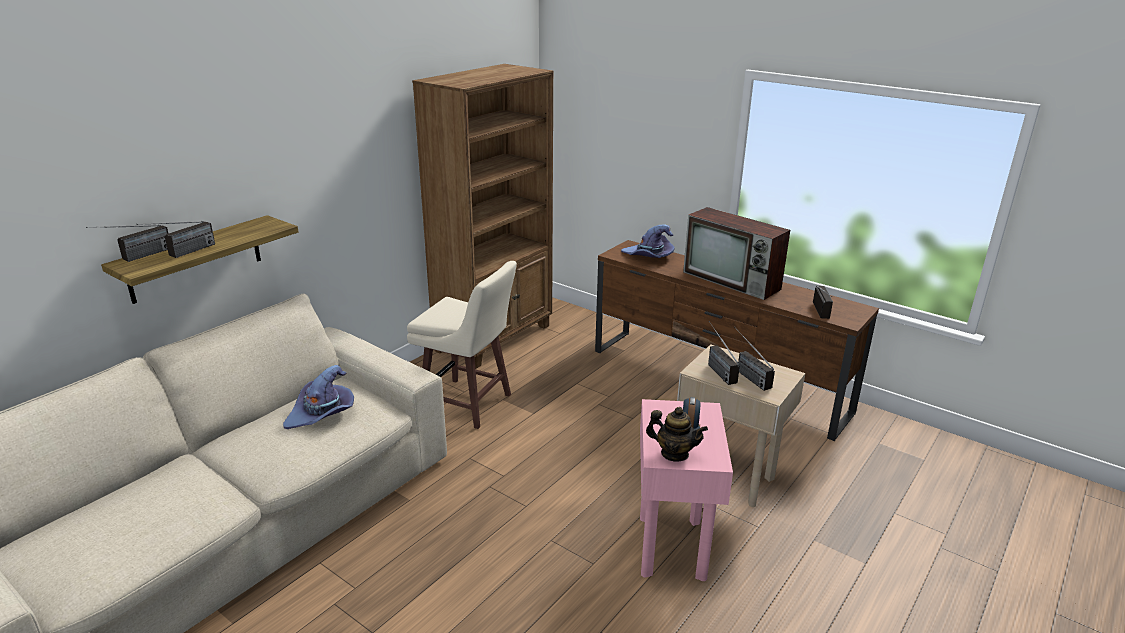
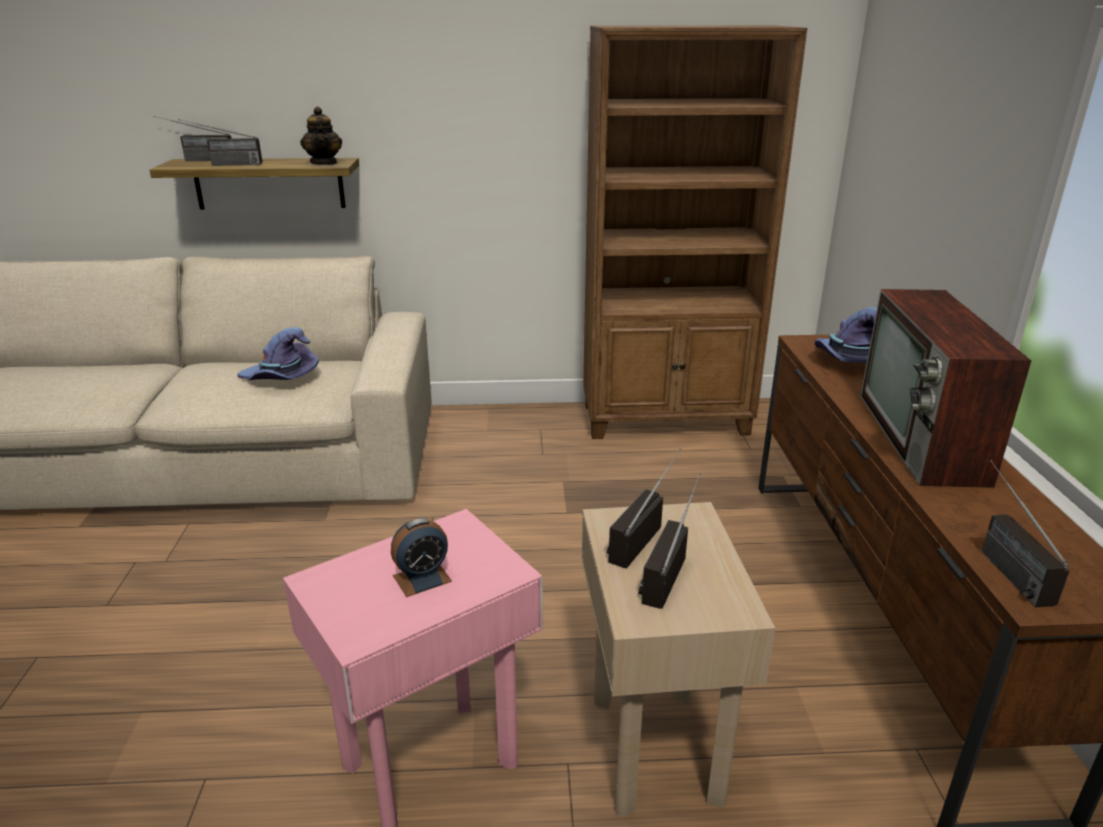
camera: 50 degrees right, 0 degrees up
(468, 404) = (523, 467): beige stool -> none
(674, 454) = (342, 589): teapot -> teapot (324, 163)
(824, 314) = (1000, 562): radio -> radio turned 120 degrees clockwise

